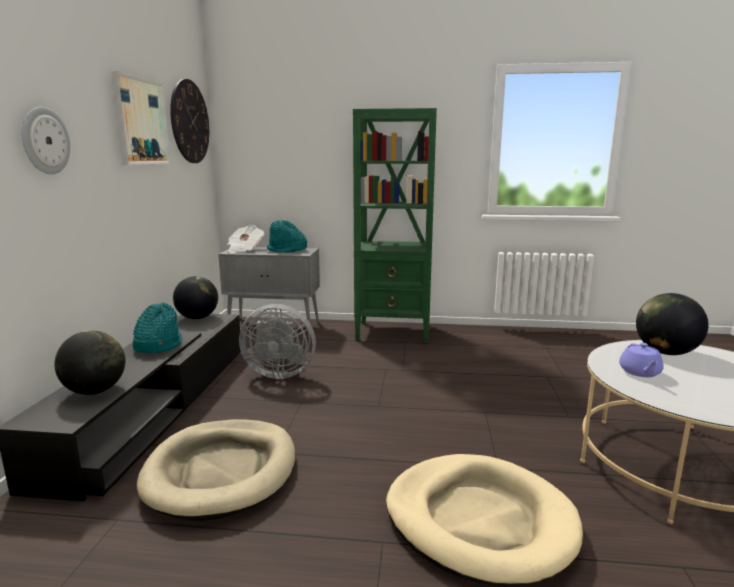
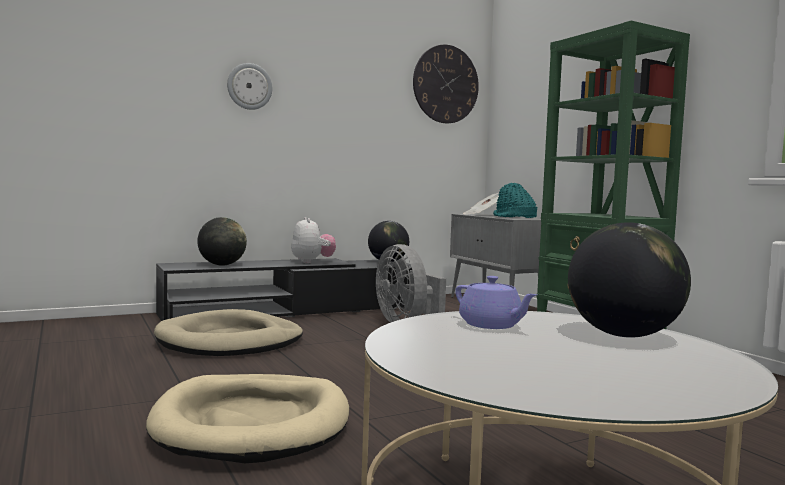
camera: 55 degrees right, 10 degrees down
(140, 121) = (366, 79): picture -> none
(157, 345) = (312, 262): turquoise hat -> plush toy
(640, 372) = (491, 325): purple teapot -> purple teapot turned 105 degrees counterclockwise

